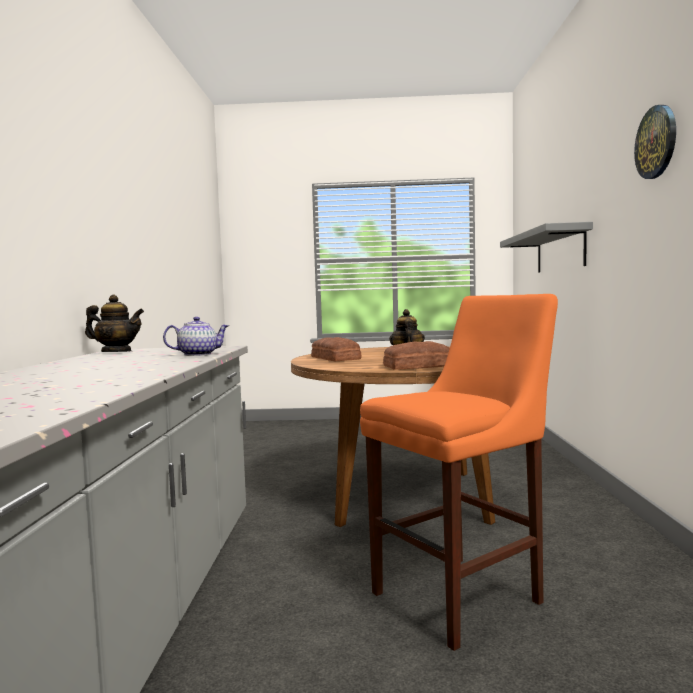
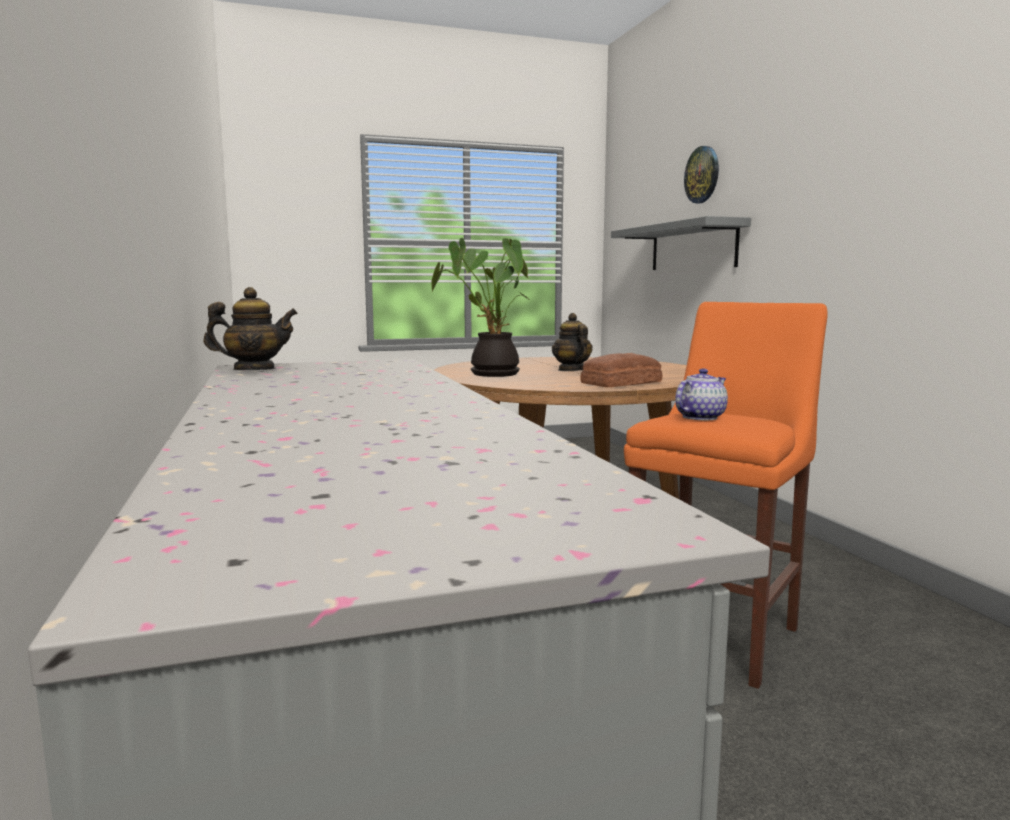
camera: 20 degrees left, 5 degrees up
(198, 354) = (403, 372): teapot -> teapot (699, 417)
(335, 358) = (490, 374): bread -> potted plant
(656, 142) = (858, 140): wall clock -> wall clock (702, 175)

